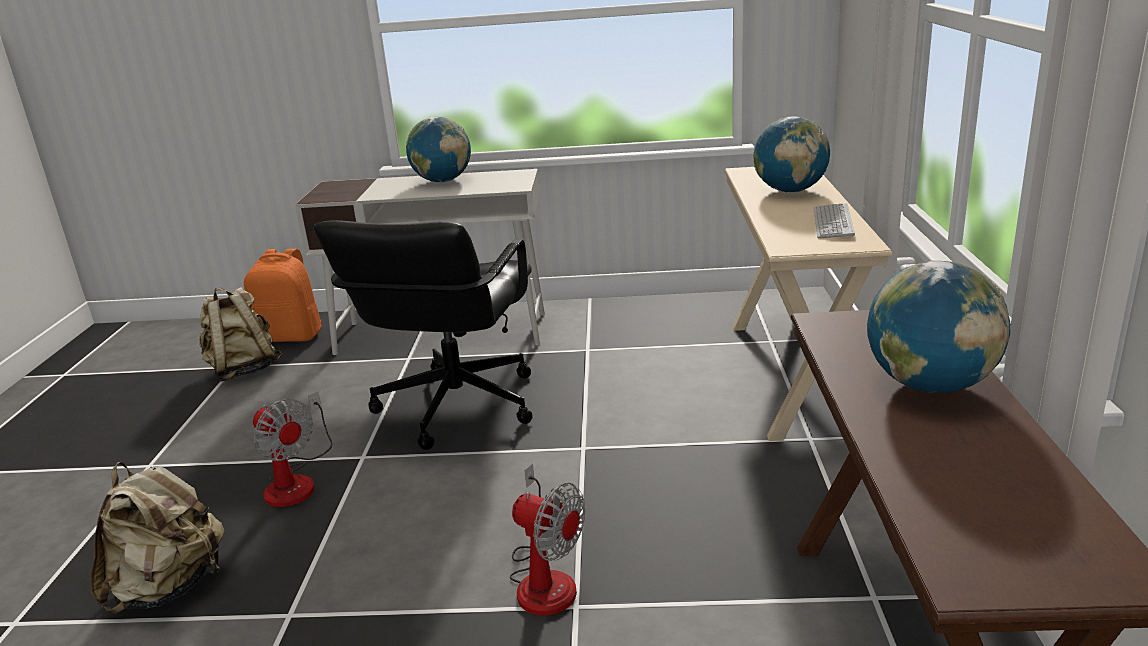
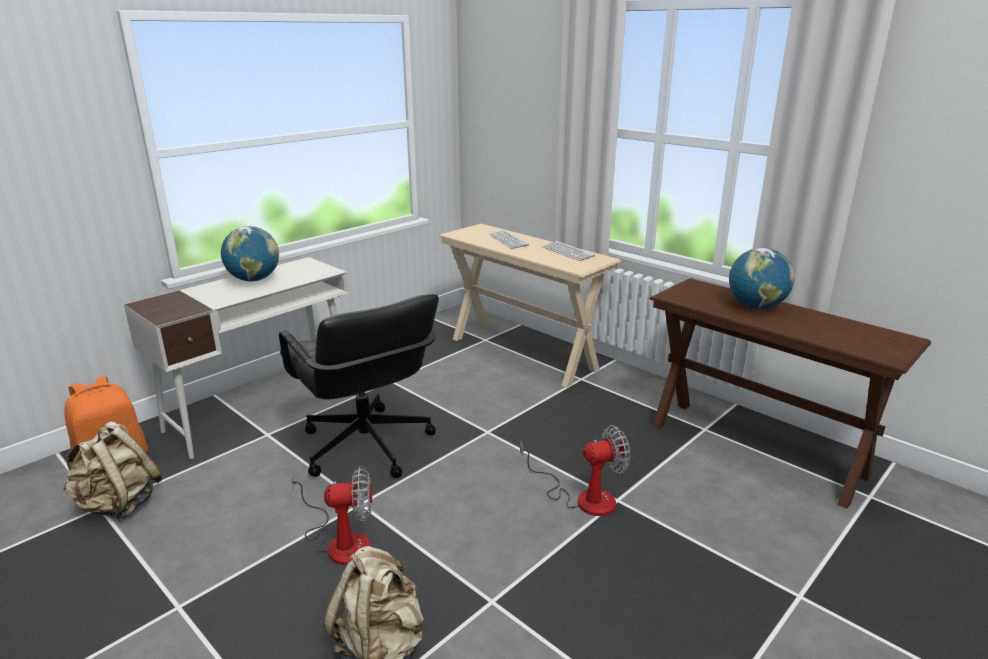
camera: 50 degrees left, 0 degrees up
(790, 191) = (508, 240): globe -> keyboard

